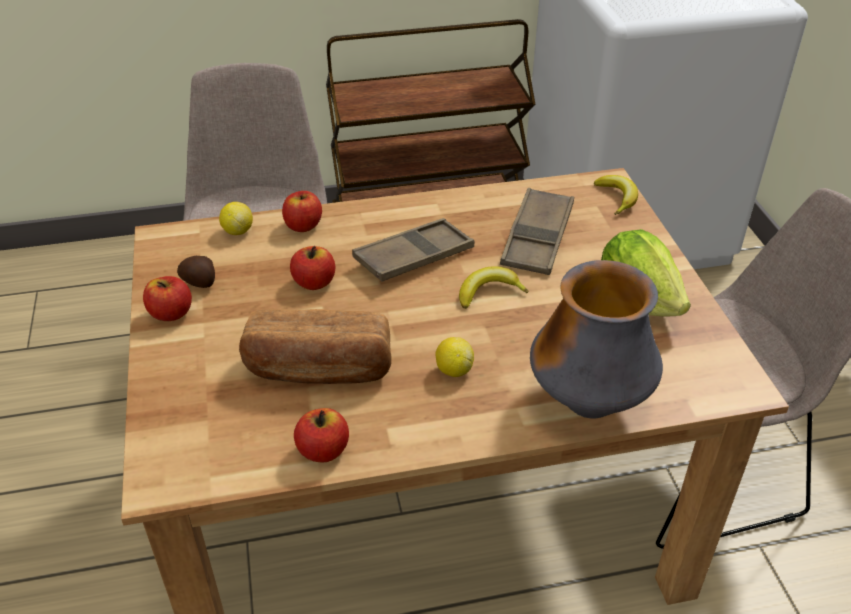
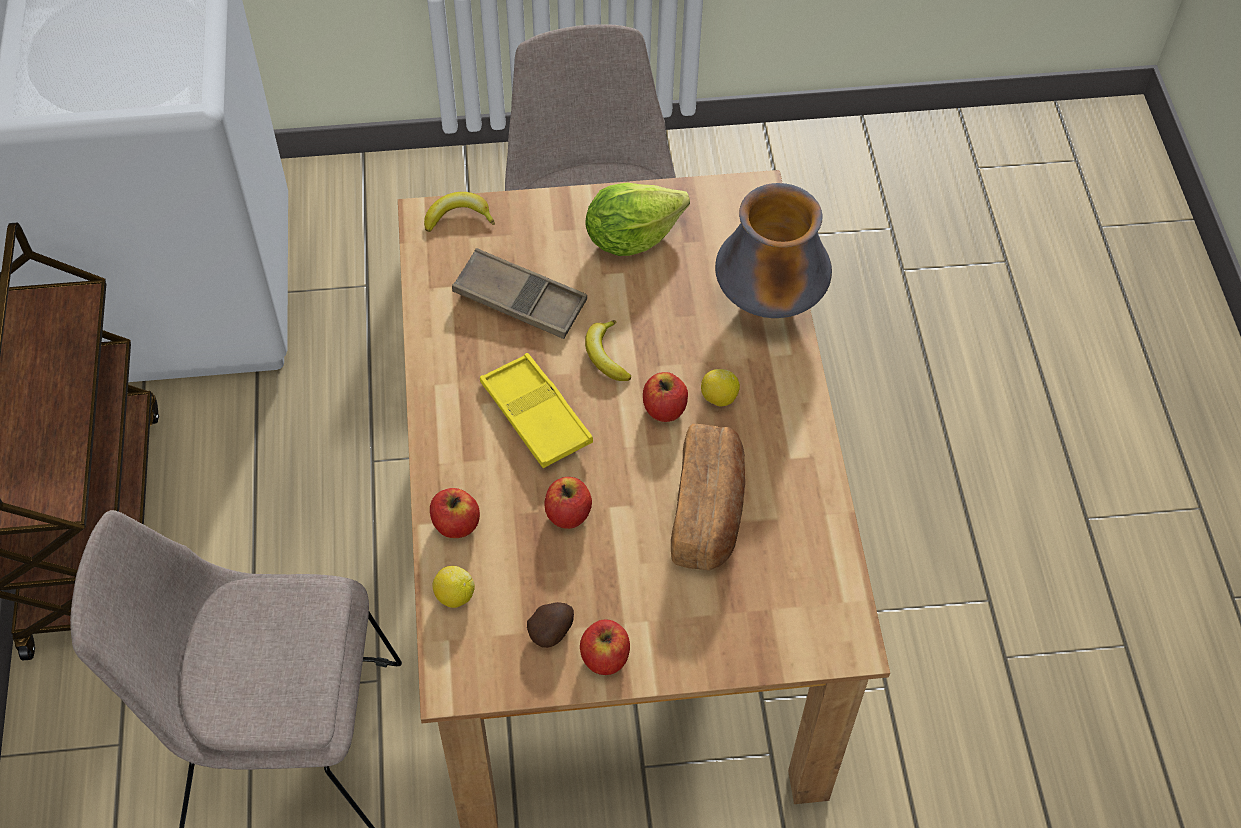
camera: 85 degrees left, 15 degrees up
(323, 450) = (815, 509): apple -> apple (664, 409)
(414, 257) = (535, 416): brown tray -> yellow tray

